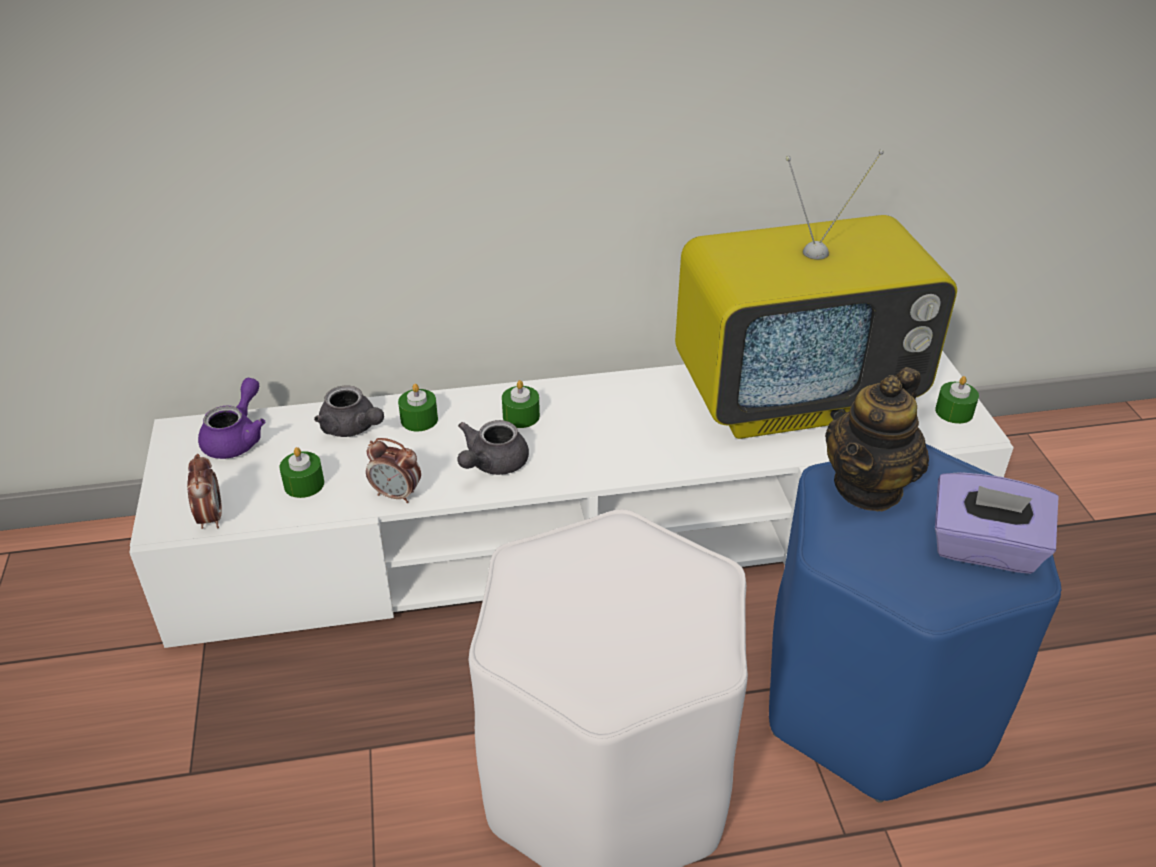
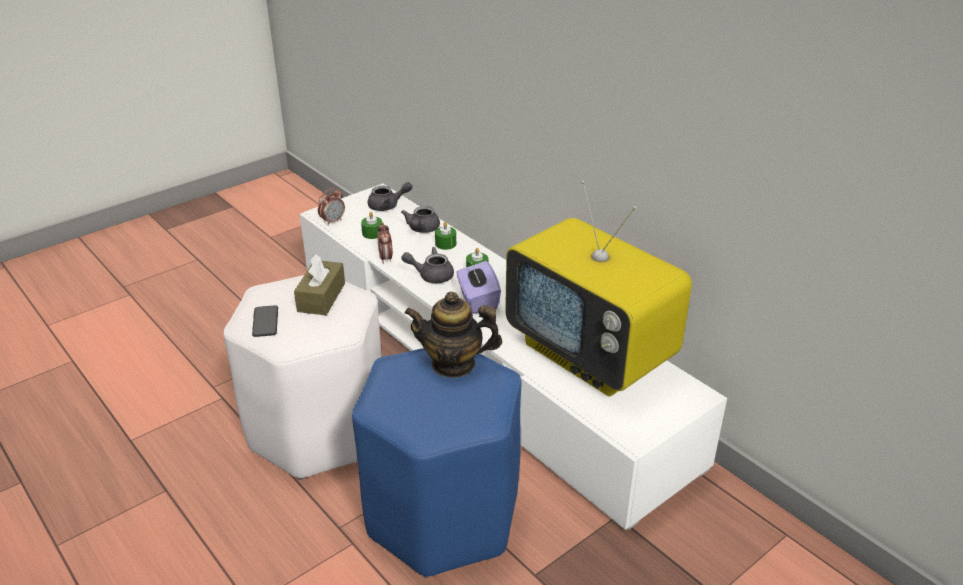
camera: 60 degrees right, 5 degrees down
(237, 438) = (388, 206): purple teapot -> grey teapot
(591, 569) = (321, 297): none -> brown tissue box
(617, 664) = (265, 322): none -> phone
(954, 412) = (645, 425): green candle -> none
(984, 549) = (431, 416): purple tissue box -> purple tissue box (477, 301)

